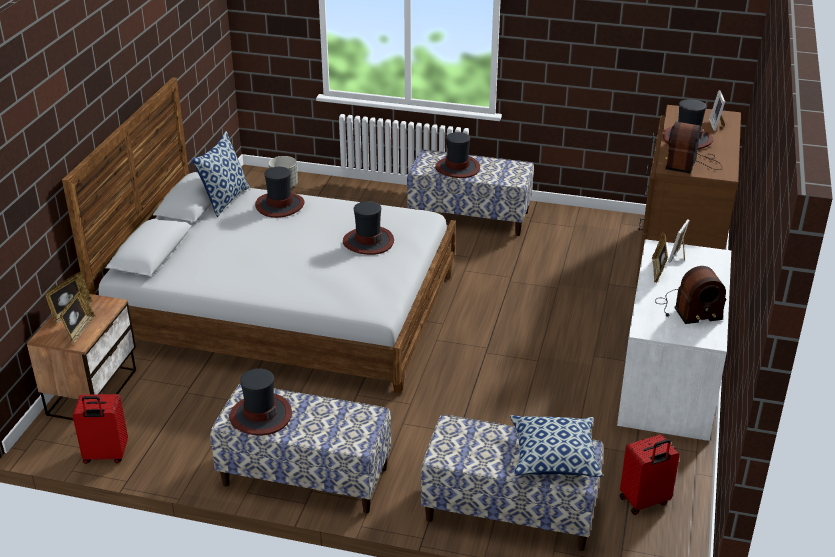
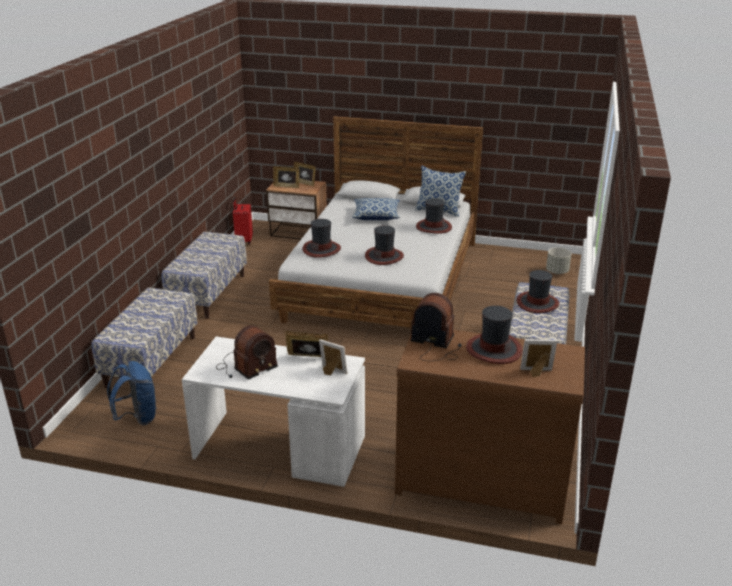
camera: 90 degrees right, 5 degrees down
(260, 415) = (211, 242): hat -> hat (321, 249)
(553, 457) = (134, 329): pillow -> pillow (376, 216)
(644, 501) = (137, 417): red suitcase -> blue backpack
(687, 309) = (245, 367): radio -> radio turned 120 degrees counterclockwise

